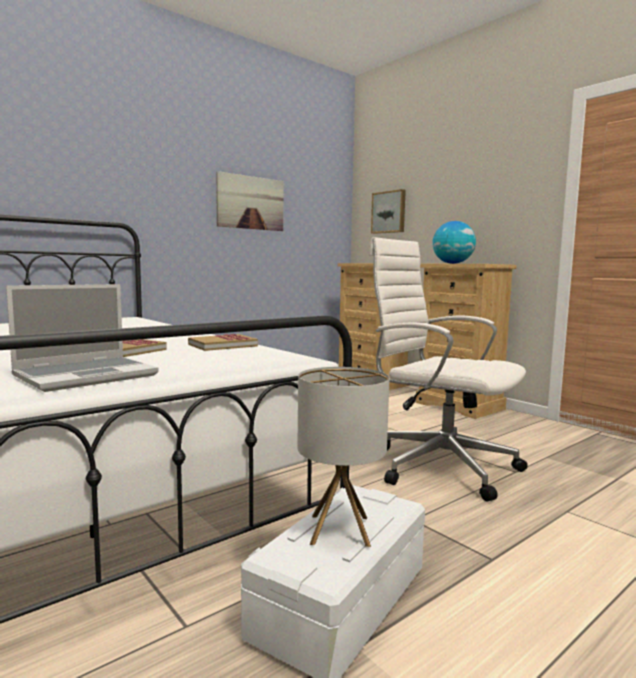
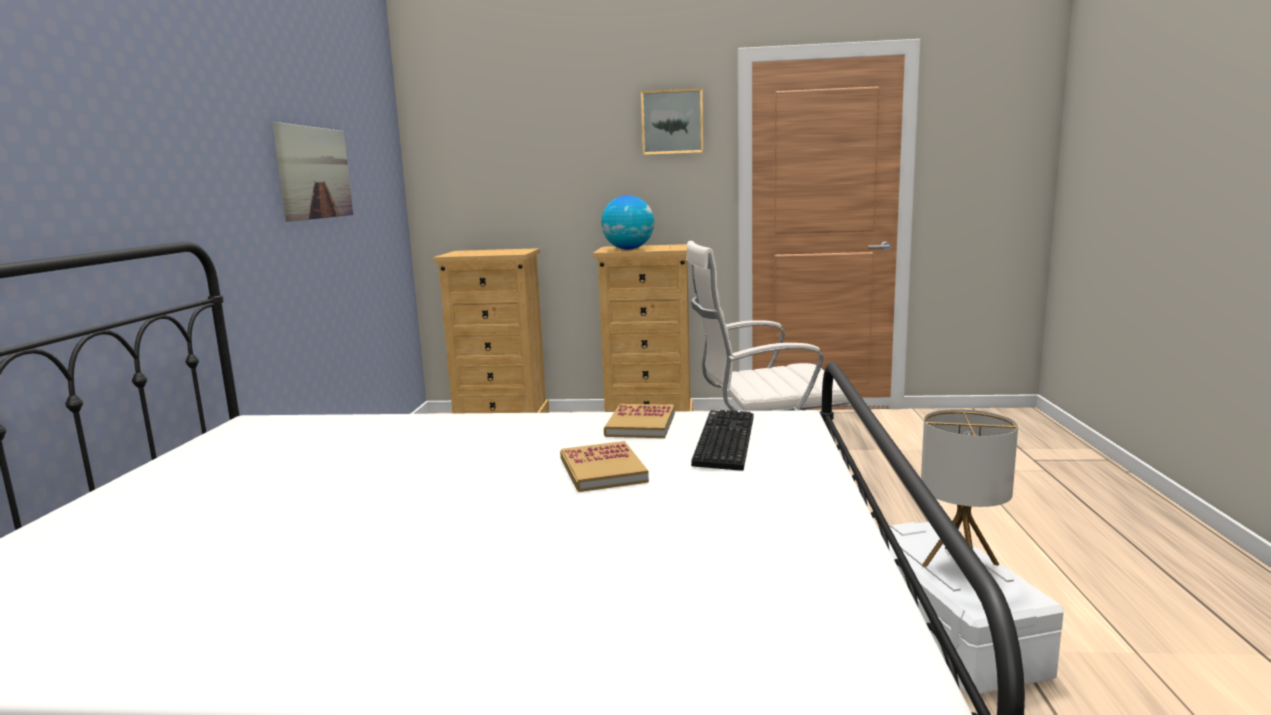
camera: 45 degrees left, 5 degrees up
(87, 375) = (752, 510): laptop -> none
(220, 357) = (722, 440): none -> keyboard
(389, 212) = (482, 174): picture -> picture (672, 122)

